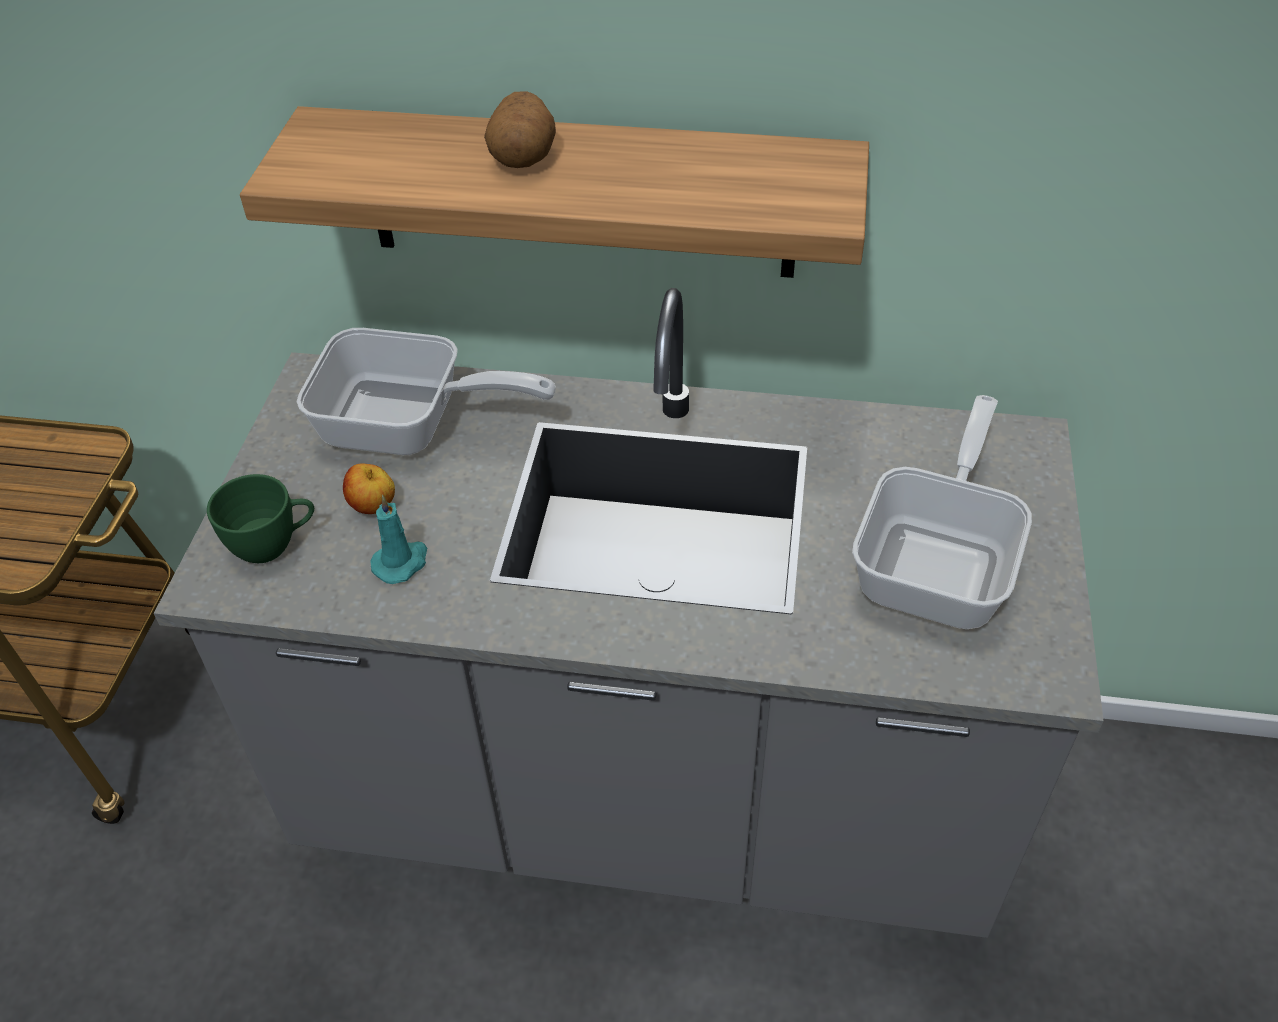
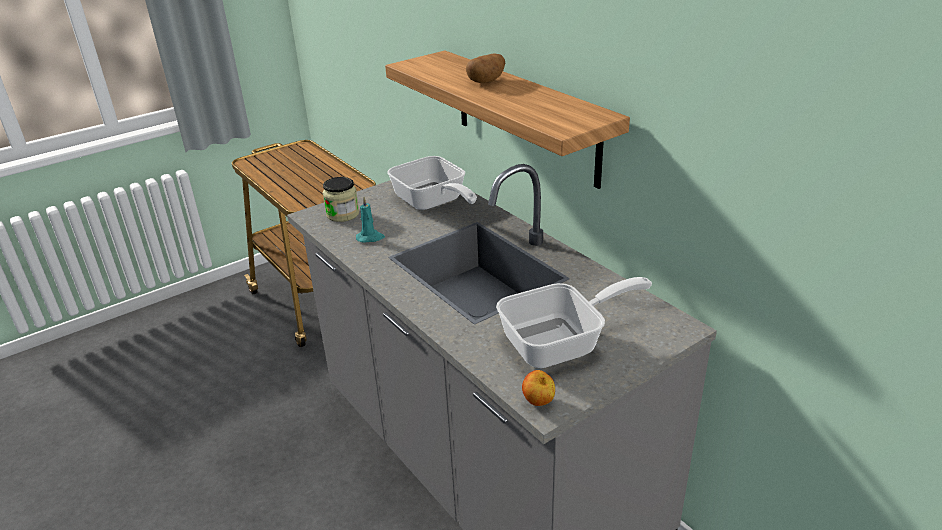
camera: 45 degrees right, 15 degrees down
(274, 545) = (343, 214): green cup -> jar
(373, 507) = (386, 219): apple -> apple (538, 402)

